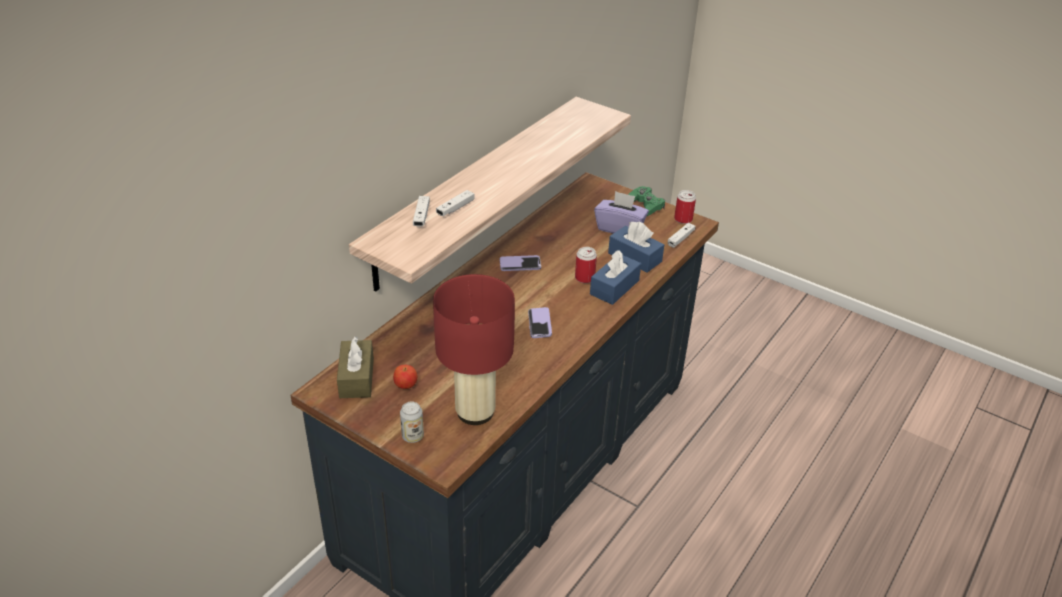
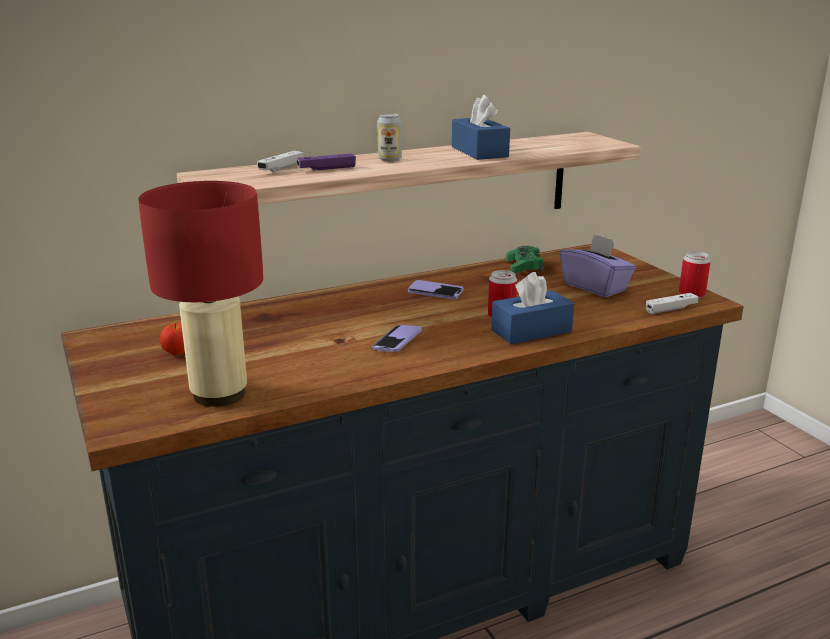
camera: 30 degrees right, 15 degrees down
(356, 378) = (139, 335): brown tissue box -> none
(412, 436) = (122, 395): can -> can (389, 159)
(455, 208) = (326, 169): white game controller -> purple game controller
(634, 257) = (588, 312): blue tissue box -> blue tissue box (479, 152)
(646, 205) = (650, 276): green game controller -> green game controller (524, 267)

